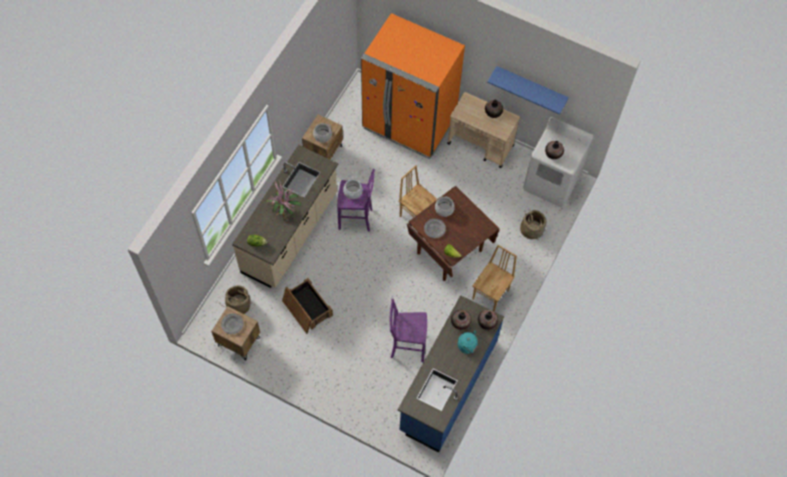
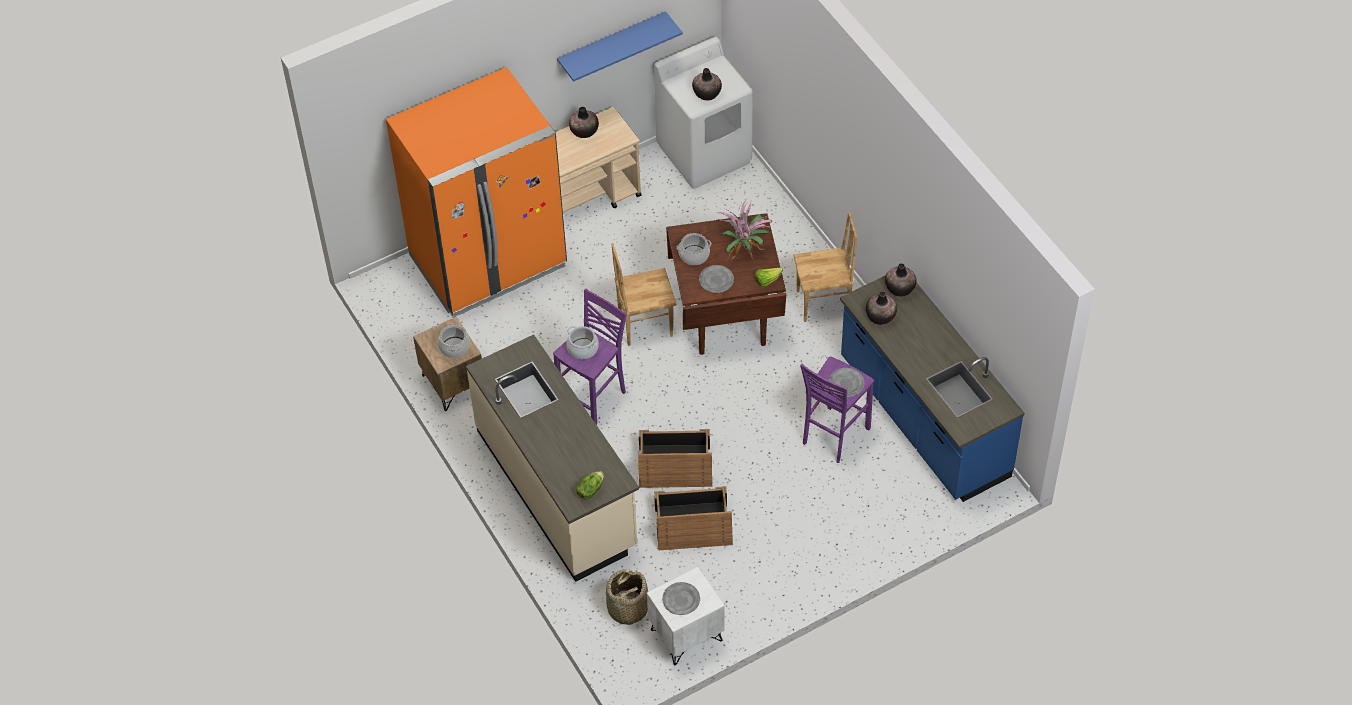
camera: 55 degrees left, 10 degrees down
(238, 342) = (686, 636): brown nightstand -> white nightstand
(284, 210) = (561, 432): potted plant -> potted plant (745, 249)
(338, 279) = (674, 466): none -> crate
(412, 330) = (846, 384): none -> grey plate
(468, 346) = (920, 325): turquoise kettle -> none
(491, 295) = (823, 304): brown chair -> brown chair turned 105 degrees clockwise
(531, 230) = (759, 212): basket -> none

